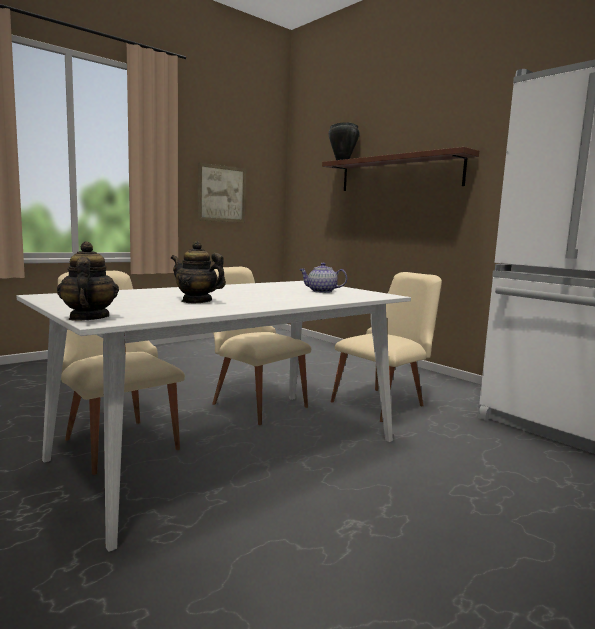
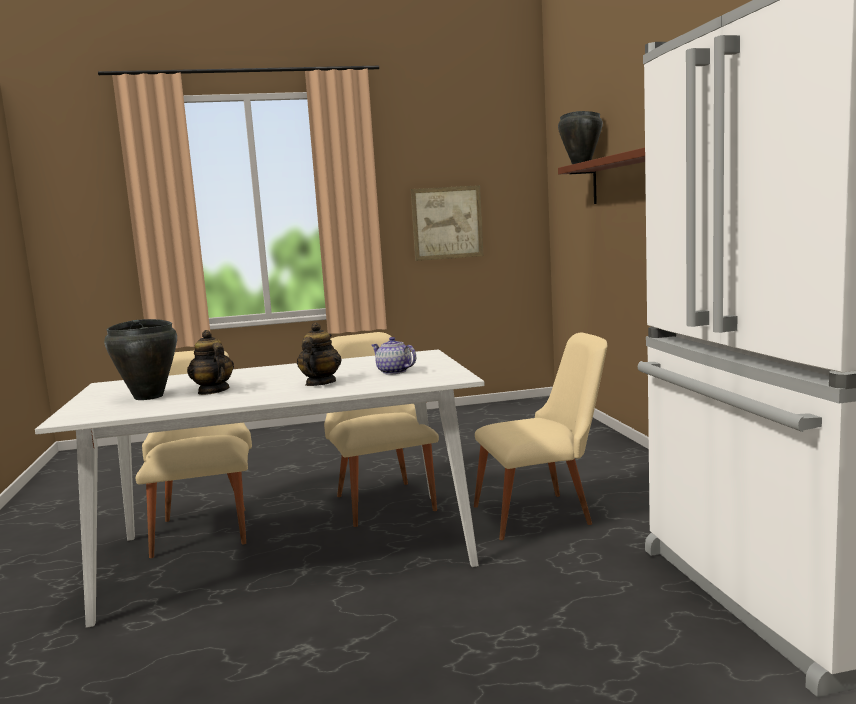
camera: 30 degrees right, 0 degrees up
(88, 318) = (69, 415): teapot -> teapot (320, 383)
(137, 304) = (149, 396): none -> black cooking pot

